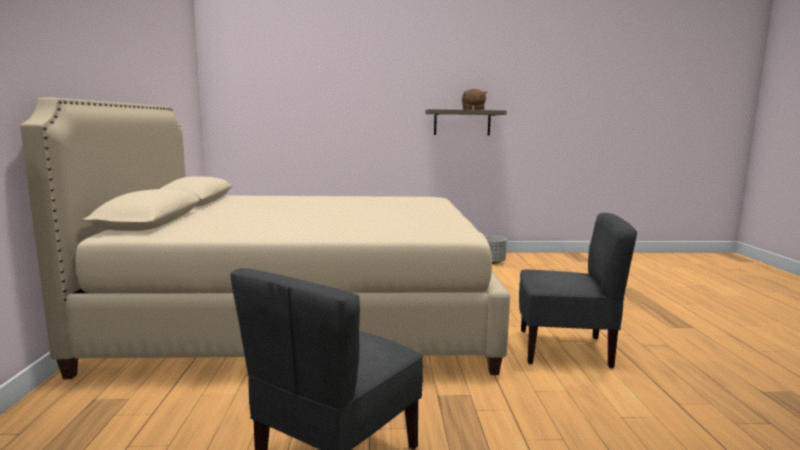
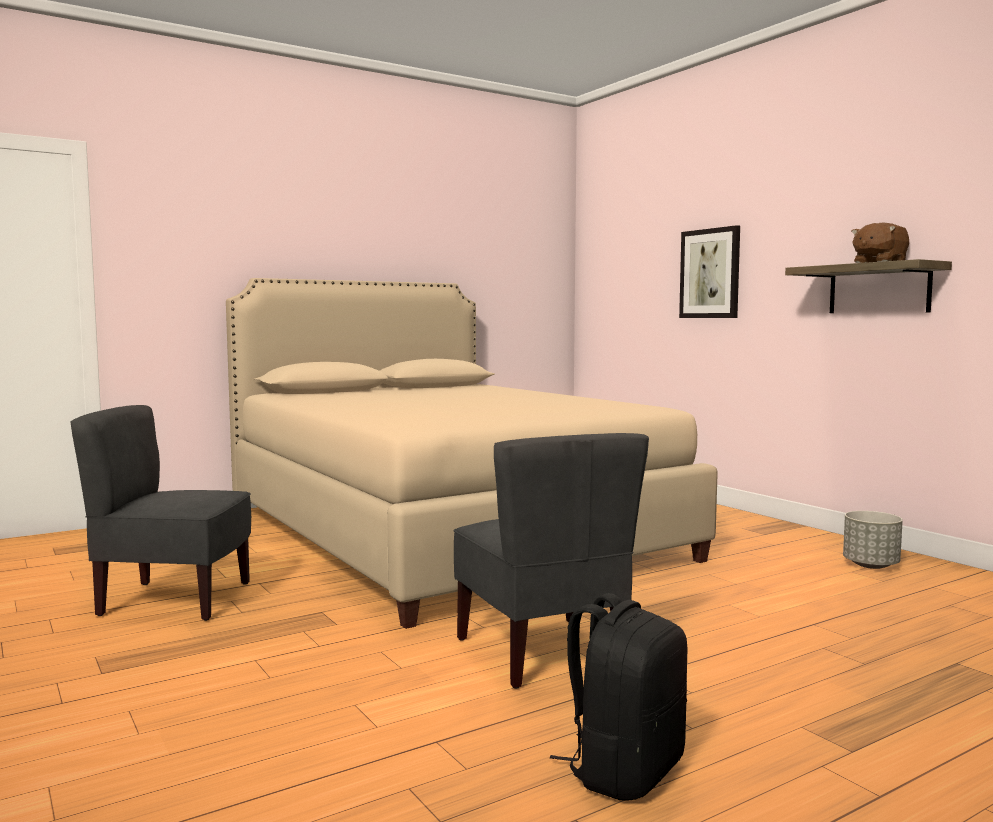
camera: 60 degrees right, 5 degrees down
(345, 107) = (710, 273): none -> picture
(713, 369) = (624, 771): none -> black backpack

